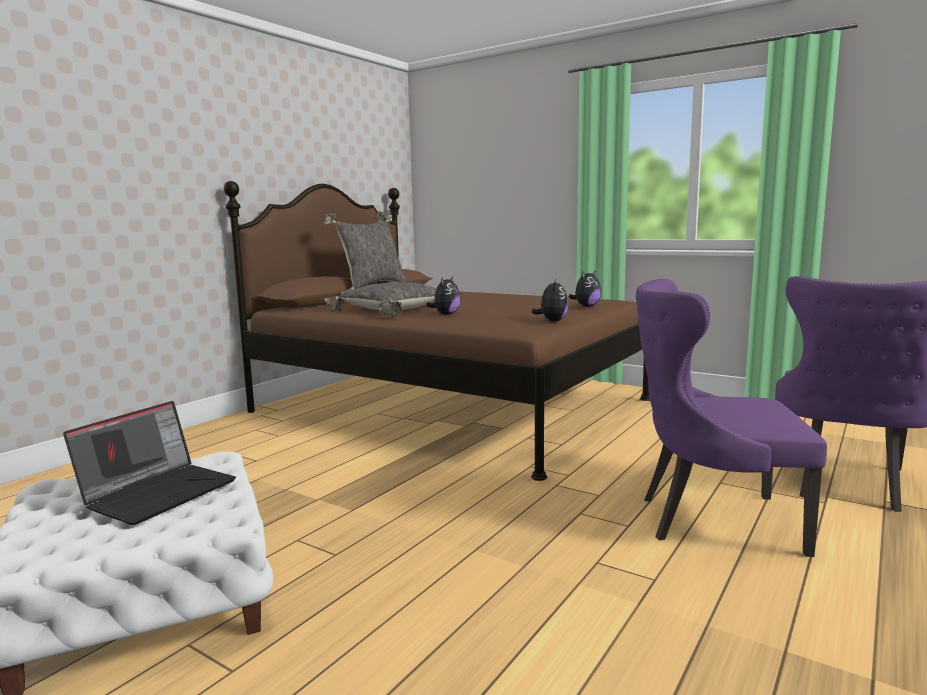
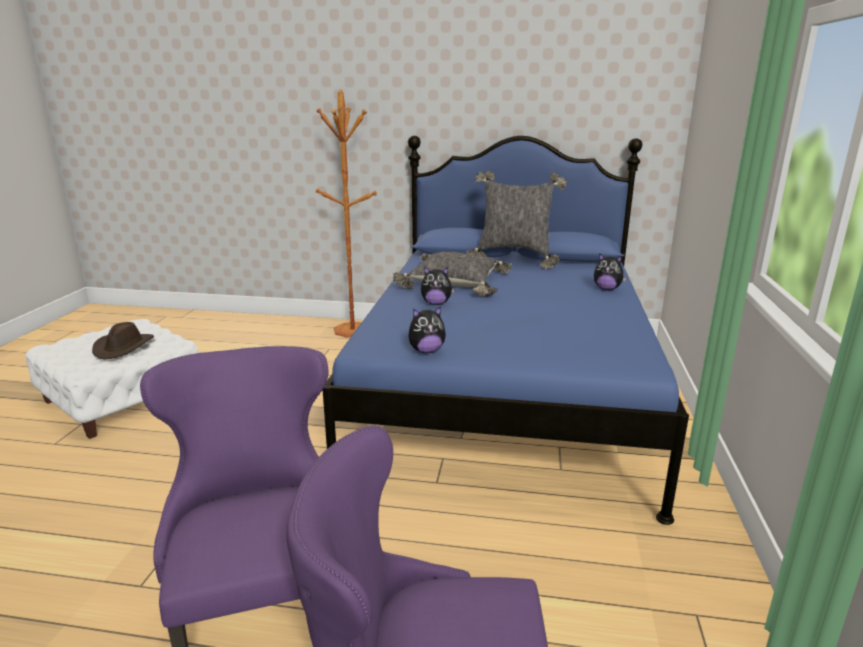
camera: 65 degrees right, 10 degrees up
(159, 492) = (123, 347): laptop -> brown hat
(200, 437) = (353, 330): none -> orange clothes rack
(449, 406) = (504, 395): brown bed -> blue bed
(586, 306) = (558, 354): plush toy -> plush toy (607, 289)

